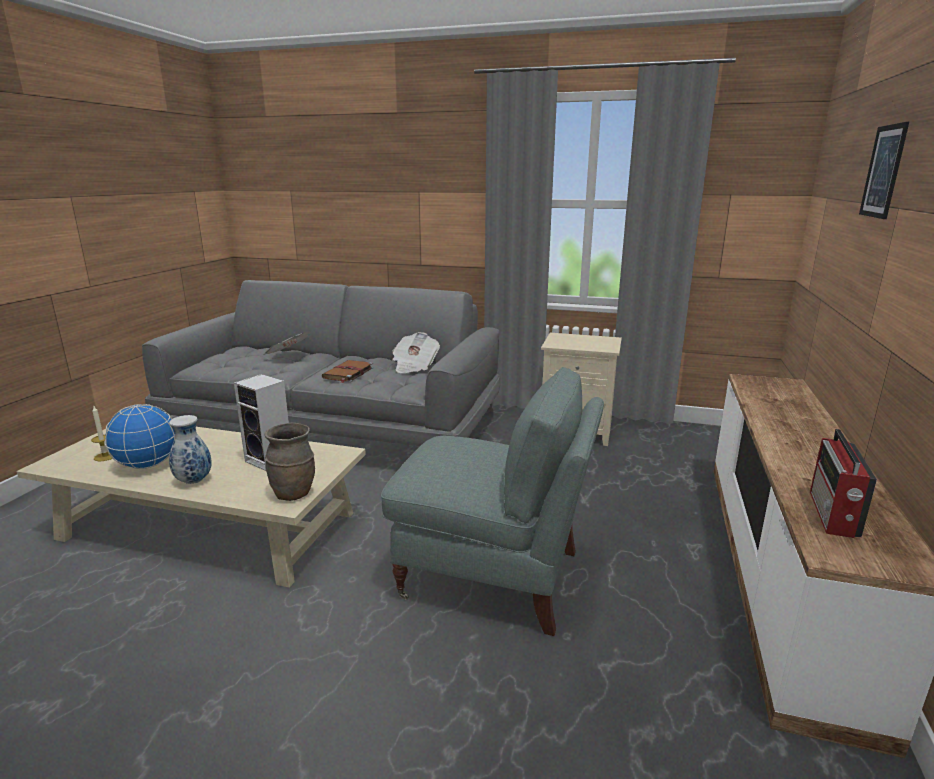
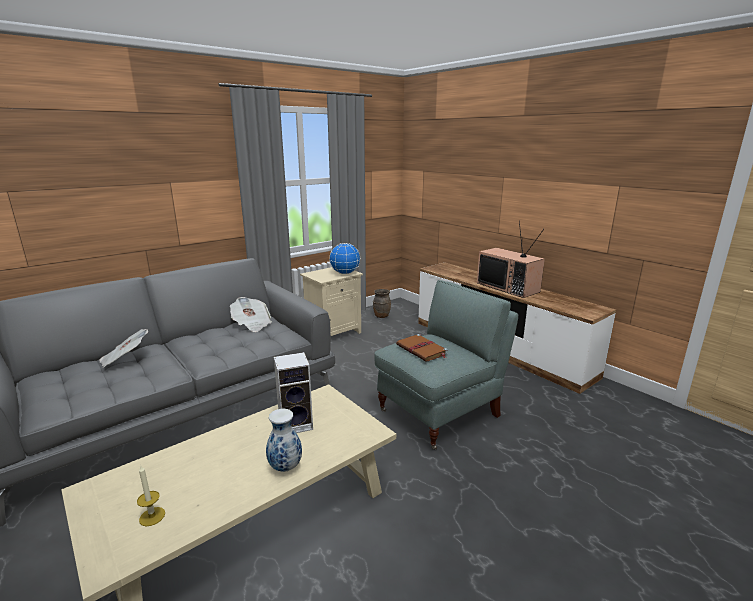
camera: 55 degrees left, 0 degrees up
(147, 465) = (216, 489): globe -> globe (345, 273)
(294, 494) = (363, 426): brown vase -> brown vase (381, 316)
(348, 373) = (219, 348): brown book -> brown book (422, 350)
(805, 449) = (509, 287): none -> television
(833, 515) = (561, 304): radio -> none
(883, 171) = (485, 160): picture -> none

